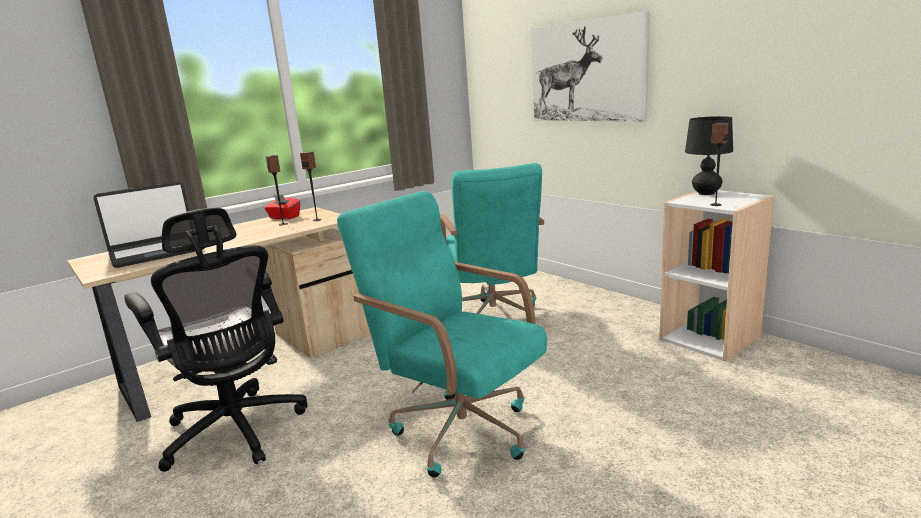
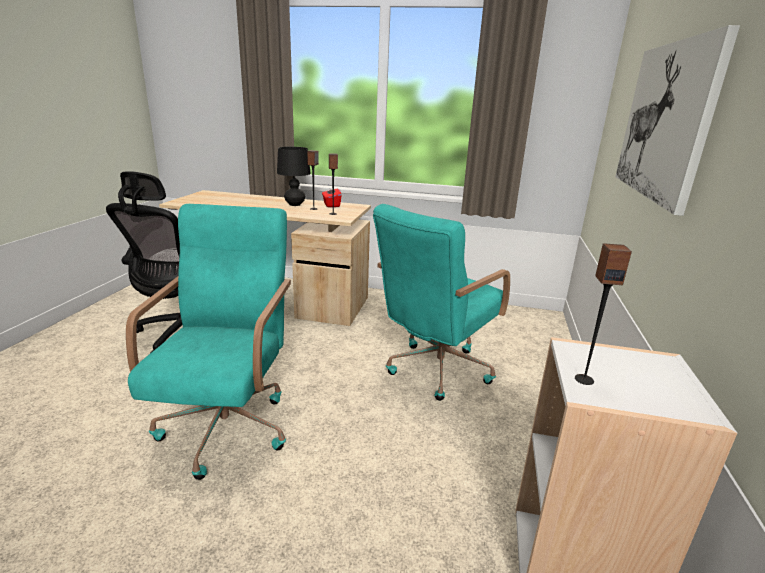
camera: 50 degrees right, 5 degrees up
(157, 252) = (226, 200): laptop -> none
(706, 193) = (648, 361): black table lamp -> black table lamp (294, 204)

